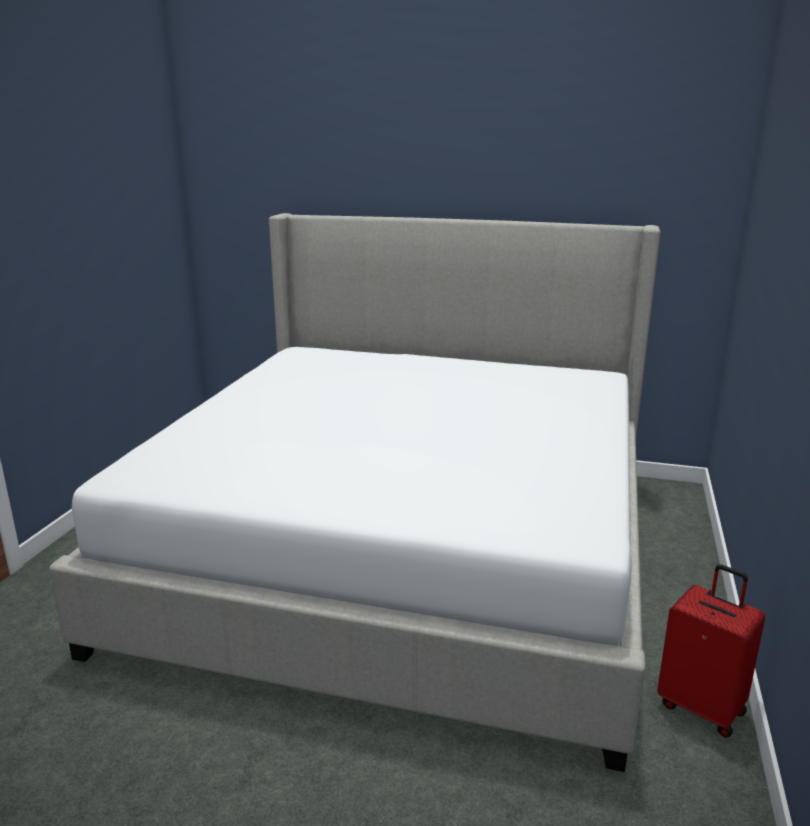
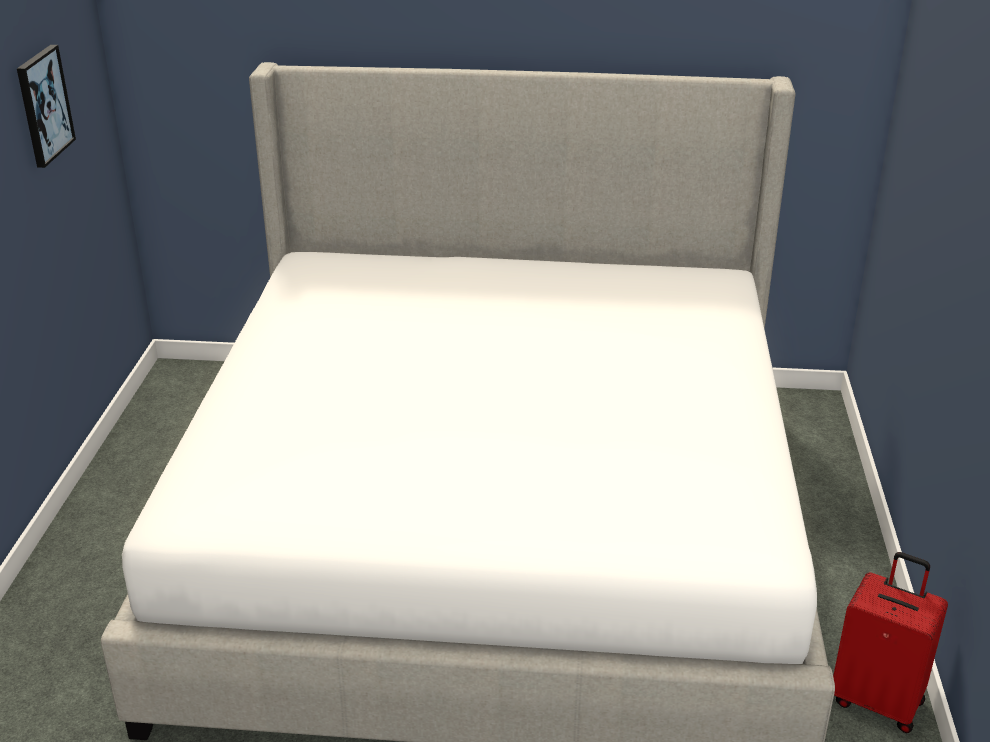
camera: 10 degrees left, 10 degrees up
(122, 221) = (43, 105): none -> picture

